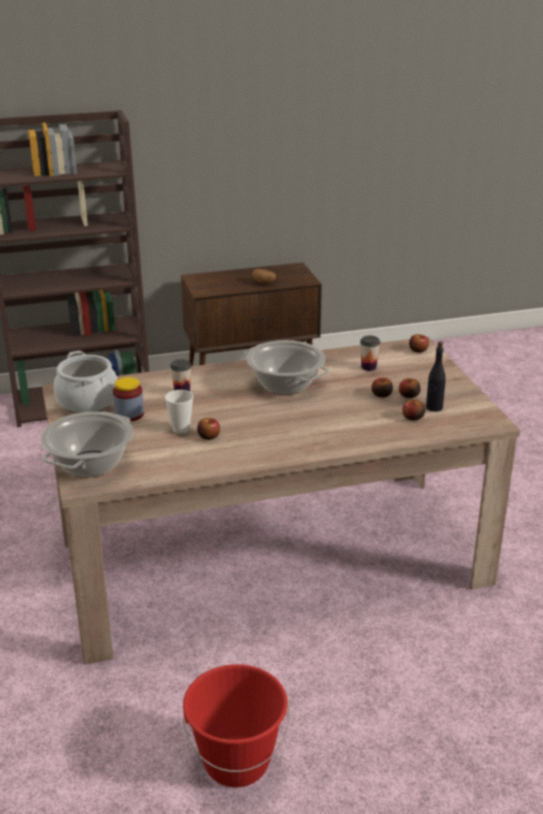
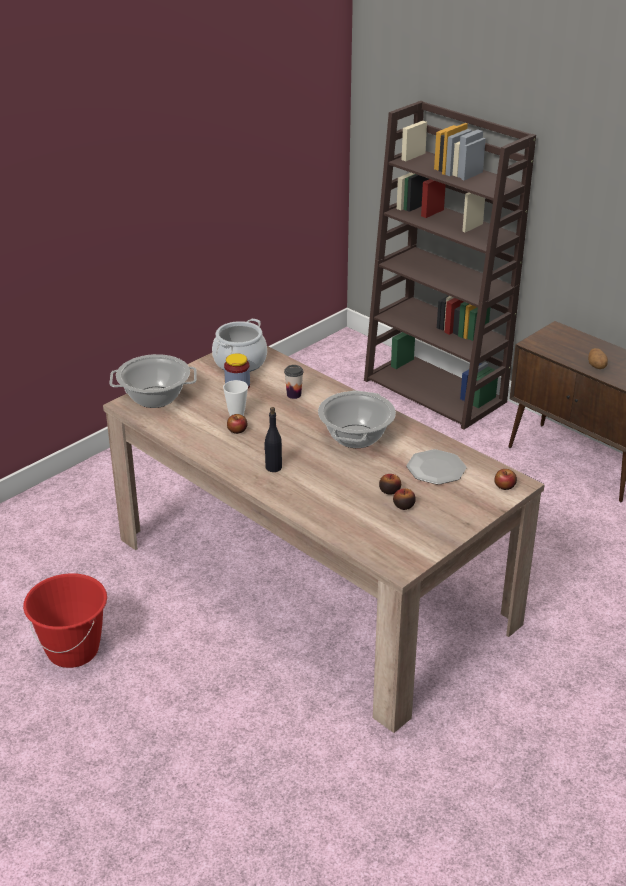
camera: 60 degrees right, 5 degrees up
(368, 367) = (436, 469): cup -> plate
(413, 417) = (364, 519): apple -> none
(434, 407) = (394, 526): black bottle -> black bottle (273, 467)

